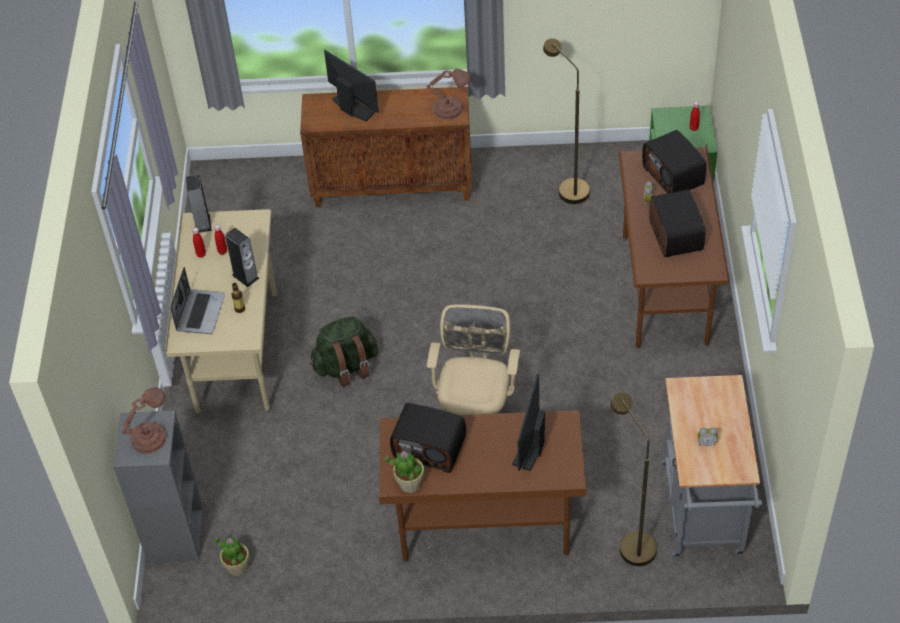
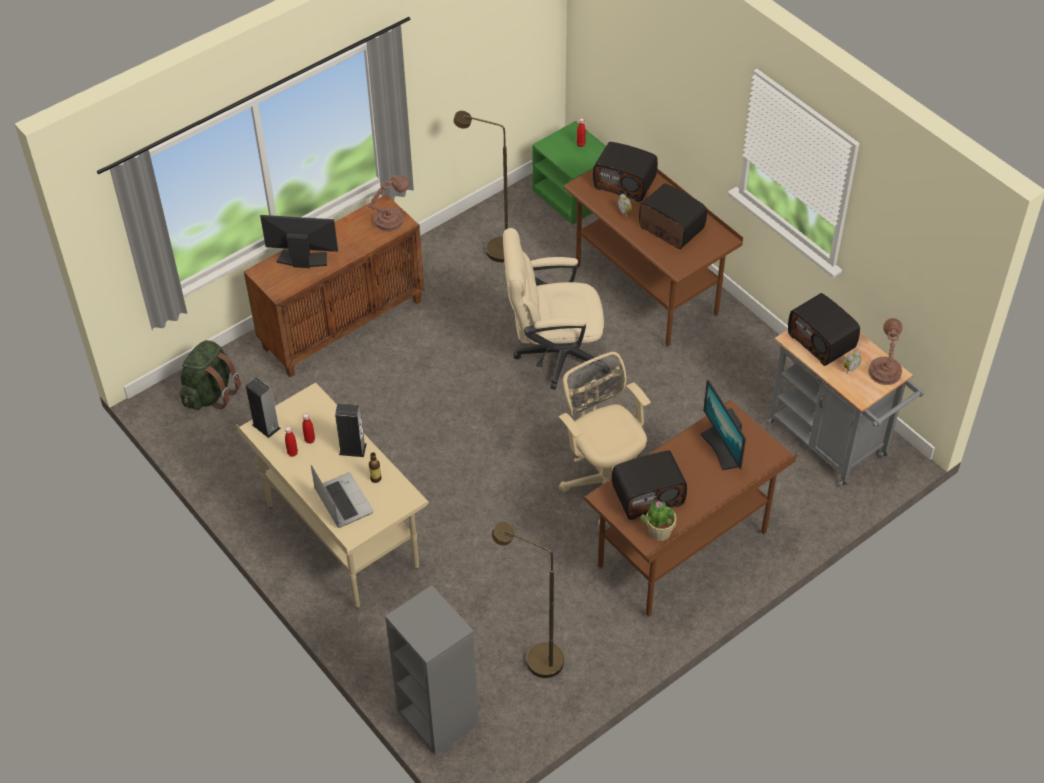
camera: 40 degrees left, 0 degrees up
(151, 437) = (434, 618): brown table lamp -> brown table lamp (884, 370)
(237, 566) = (516, 708): potted plant -> none
(346, 366) = (448, 493): green backpack -> green backpack (211, 393)
(534, 301) = (553, 354): none -> beige office chair
(631, 542) = (801, 494): brown floor lamp -> brown floor lamp (534, 658)
(705, 405) = (822, 341): none -> radio

